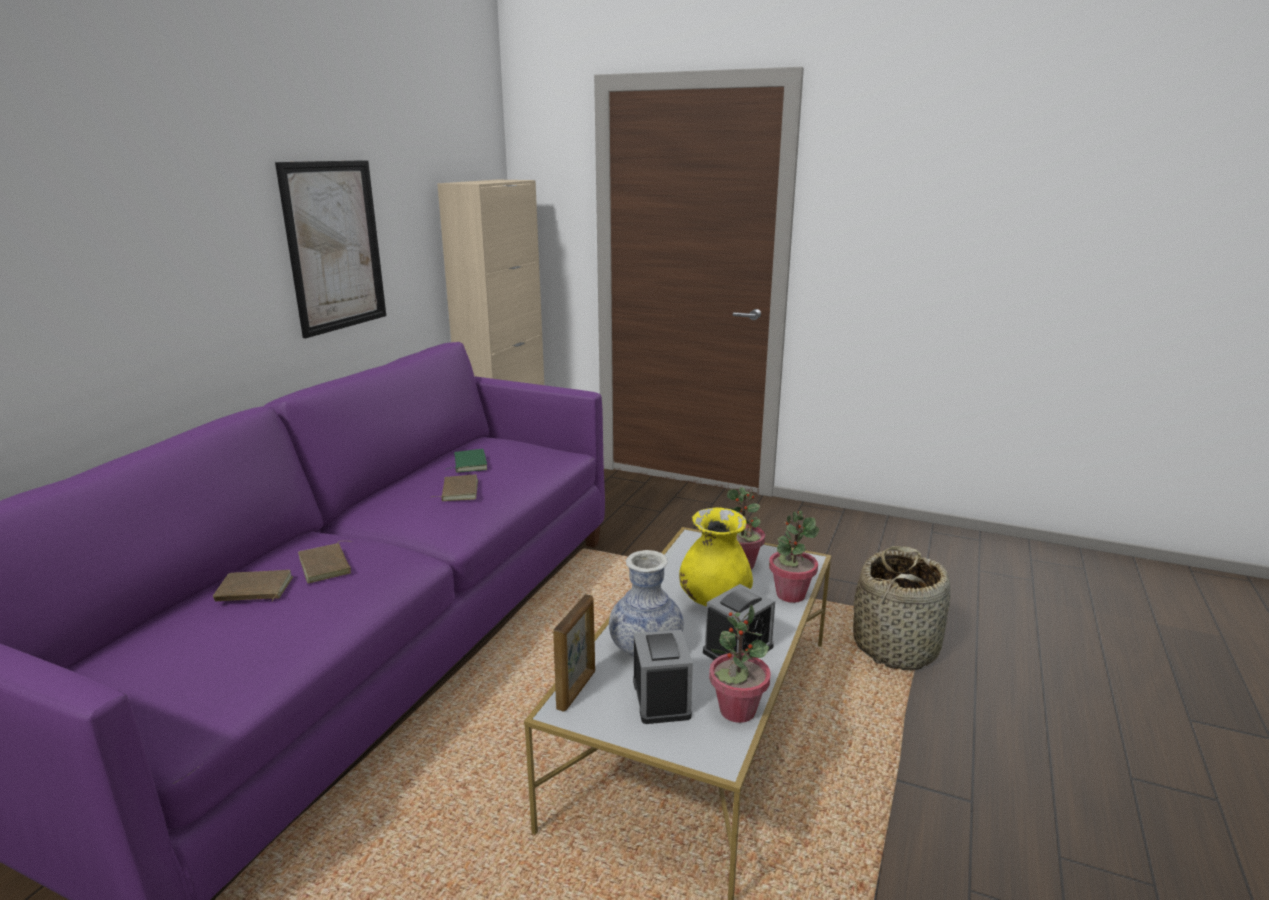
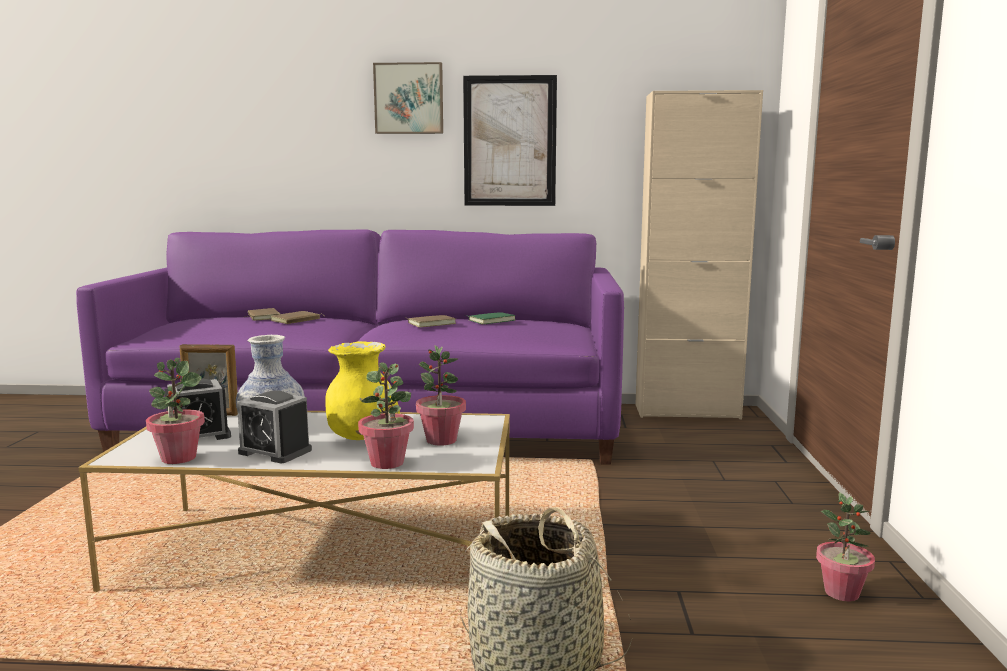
camera: 70 degrees right, 10 degrees down
(214, 198) = (409, 99): none -> picture
(833, 529) = (841, 593): none -> potted plant

